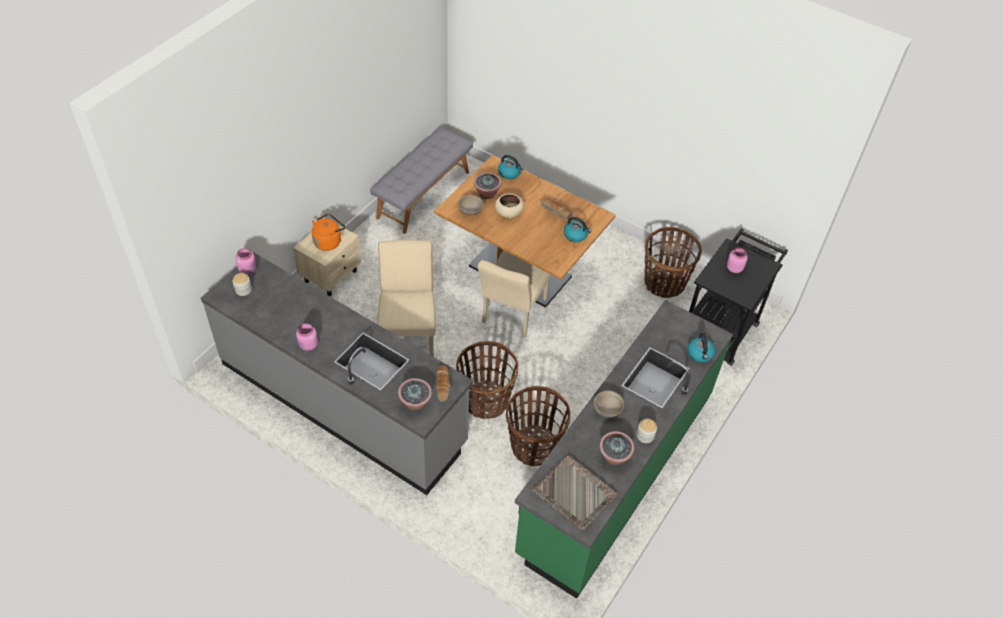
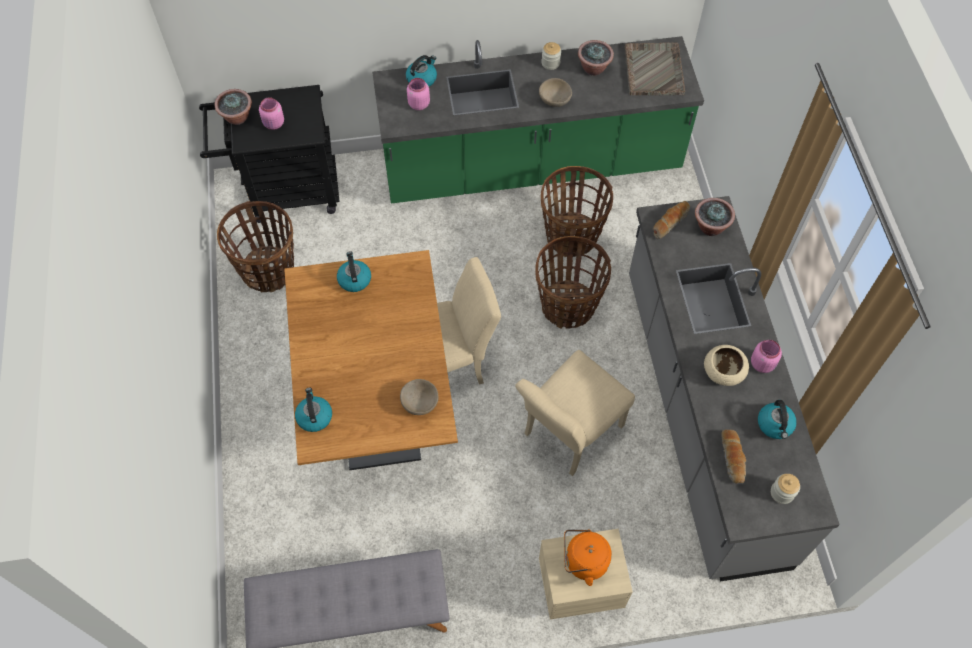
camera: 130 degrees left, 10 degrees up
(248, 269) = (755, 518): pink jar -> pink jar (418, 104)
(273, 319) = (775, 425): none -> kettle
(487, 194) = (375, 410): potted plant -> potted plant (237, 118)
(508, 212) = (383, 365): beige bowl -> beige bowl (723, 372)
(555, 211) = (335, 323): bread -> bread (733, 458)

